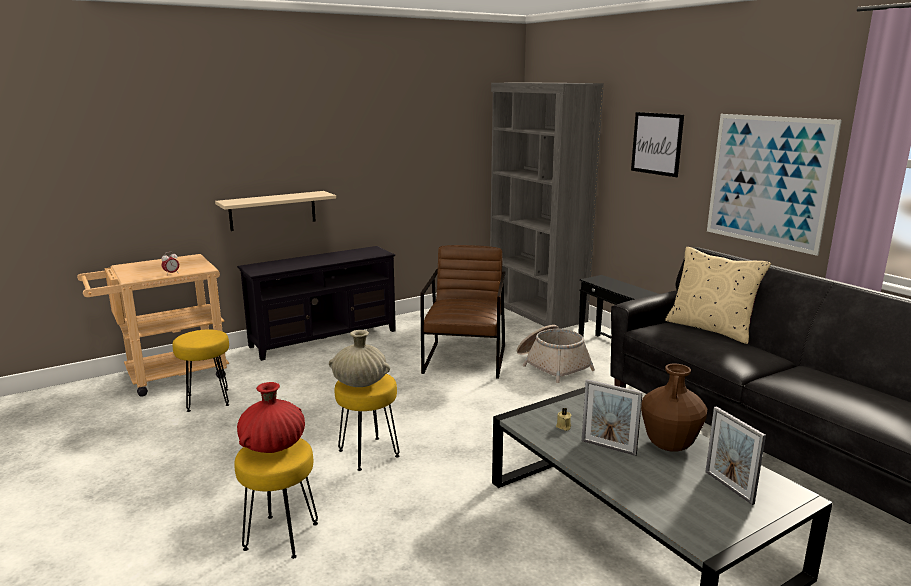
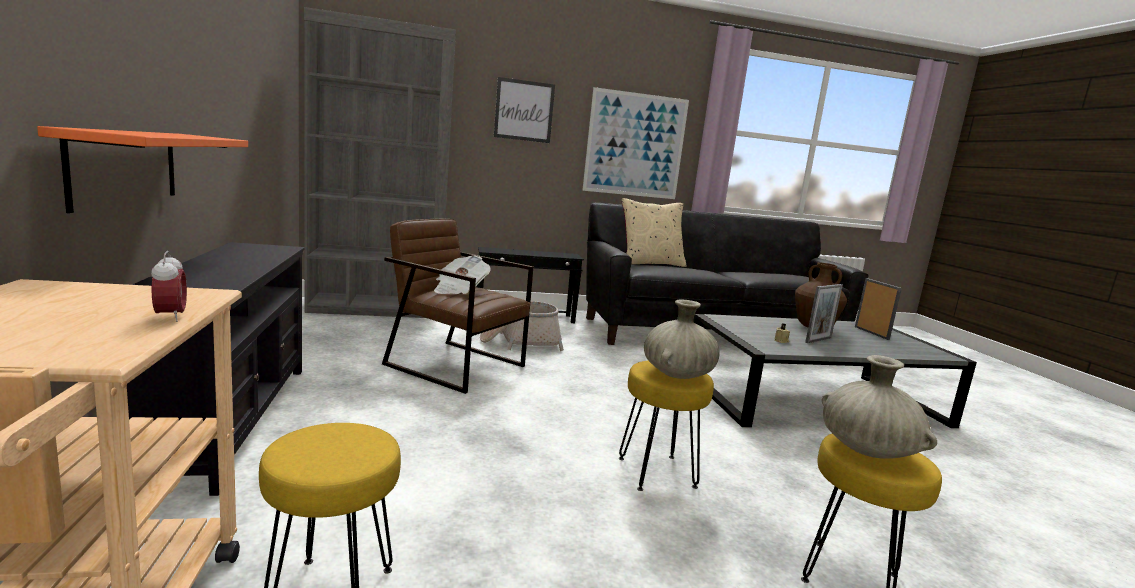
camera: 70 degrees left, 5 degrees down
(273, 210) = (125, 167): beige shelf -> orange shelf
(273, 446) = (867, 450): red vase -> beige vase
(463, 302) = (459, 290): none -> newspaper
(728, 487) = (871, 333): picture frame -> picture frame turned 105 degrees counterclockwise

